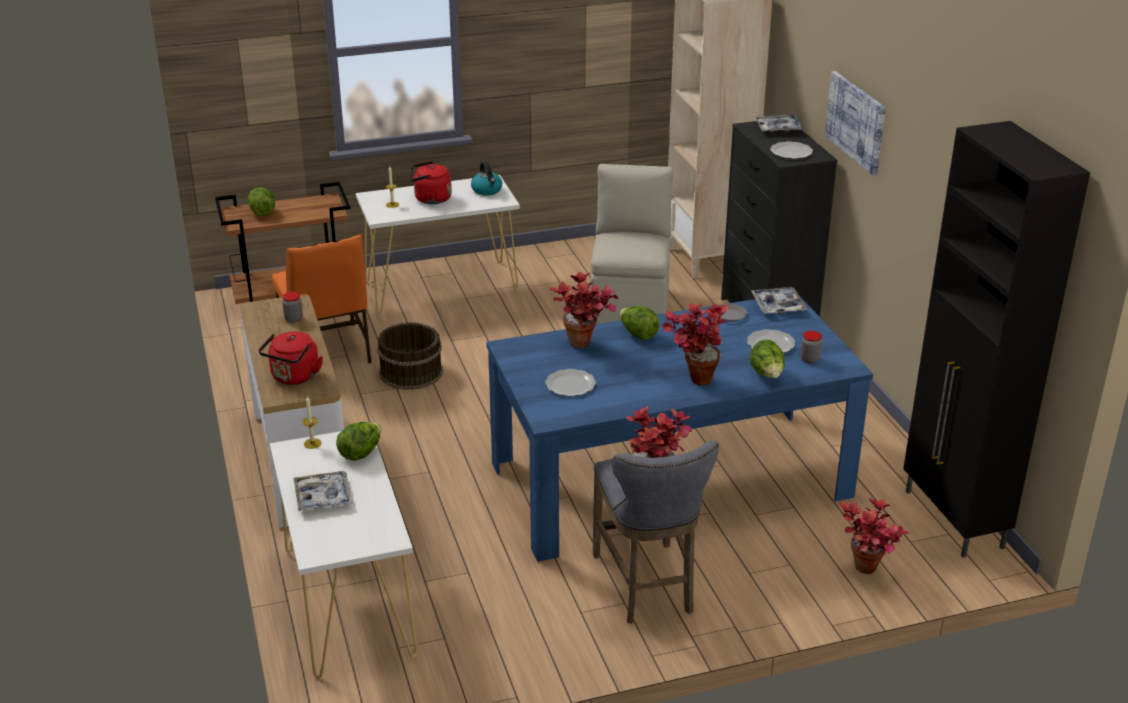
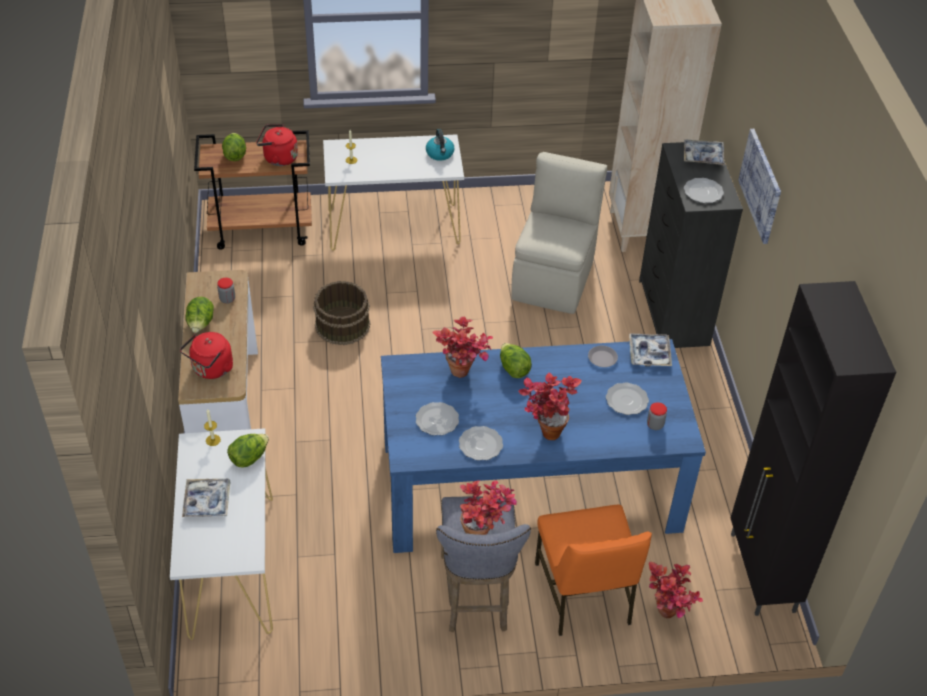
camera: 10 degrees right, 15 degrees up
(327, 351) = (278, 288): orange chair -> orange chair (584, 594)
(430, 199) = (386, 158): red kettle -> red kettle (278, 158)
(626, 398) = (480, 444): none -> plate
(767, 375) = (611, 437): lettuce -> lettuce (201, 324)

